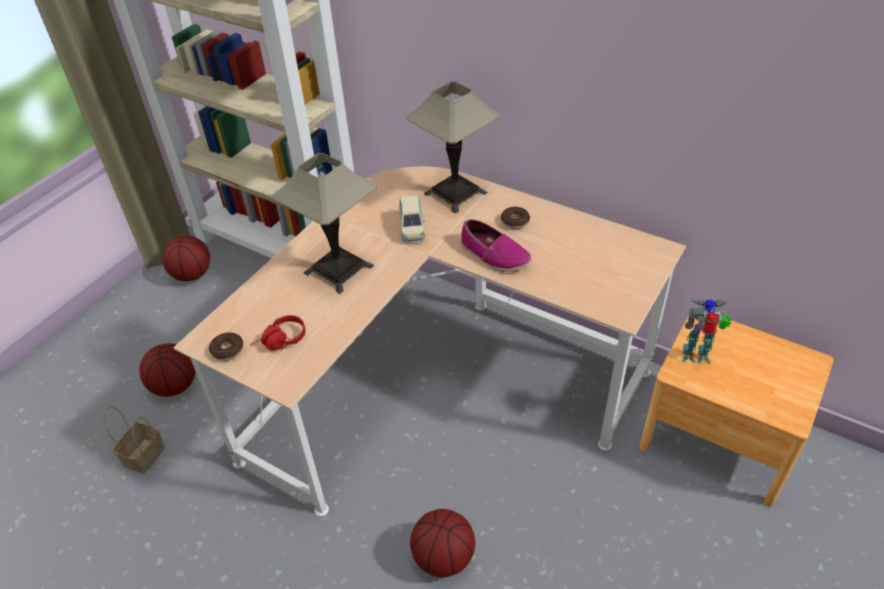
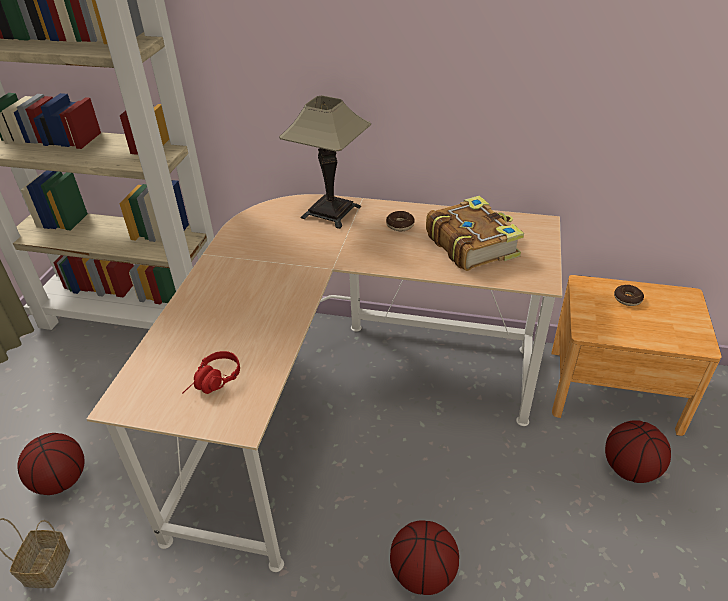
camera: 20 degrees left, 5 degrees down
(192, 274) = (45, 362): basketball -> basketball (630, 468)
(227, 350) = (155, 406): donut -> donut (627, 299)
(339, 269) = (246, 300): table lamp -> none
(412, 227) = (303, 248): beige toy car -> none
(494, 255) = (396, 256): shoe -> none
(575, 258) = (471, 244): none -> book
(697, 357) = (596, 313): toy robot -> none

